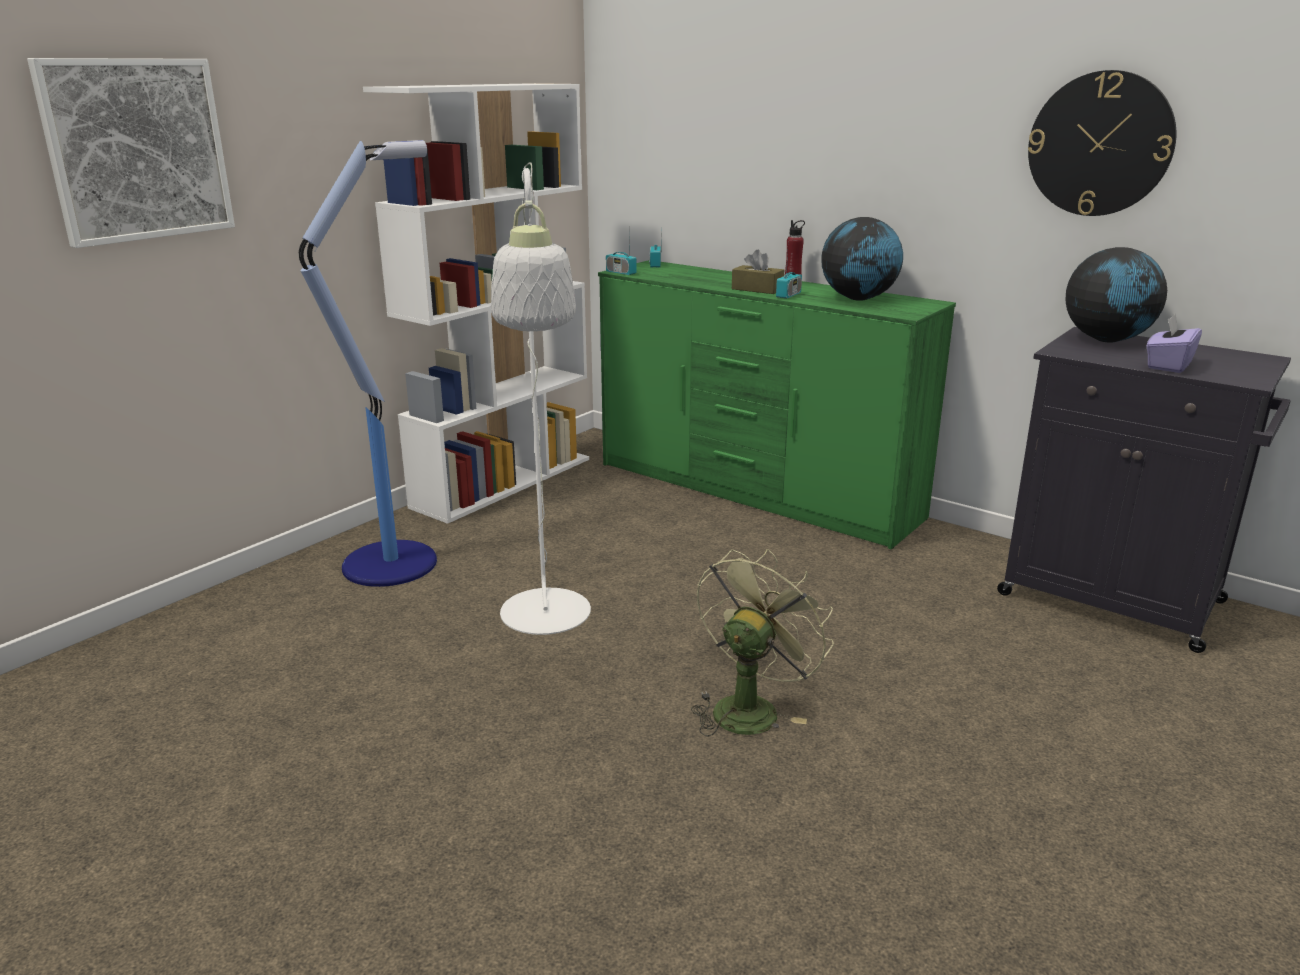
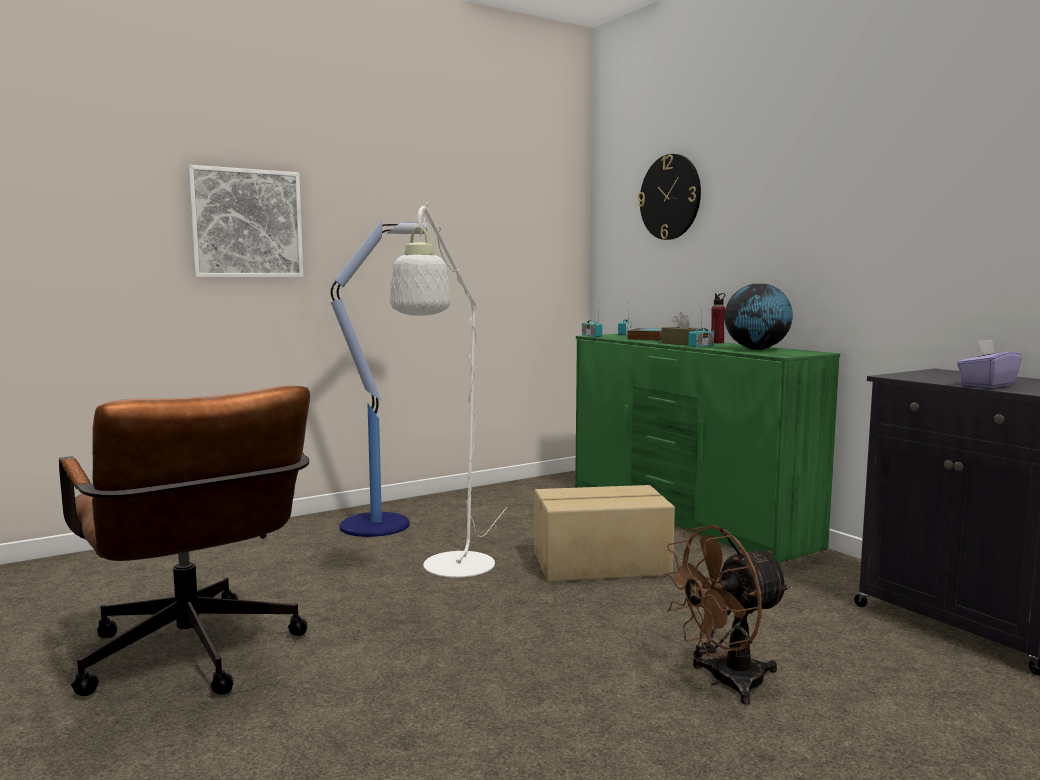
camera: 20 degrees right, 15 degrees down
(316, 839) = (195, 660): none -> brown office chair
(503, 482) = (493, 491): white bookcase -> none
(699, 276) = (648, 338): none -> book
(712, 582) = (601, 564): none -> cardboard box
(750, 707) = (566, 642): green fan -> none
(941, 726) = (725, 682): none -> brown fan
(1100, 144) = (944, 212): wall clock -> wall clock (670, 197)
(1107, 340) = (952, 373): globe -> none

